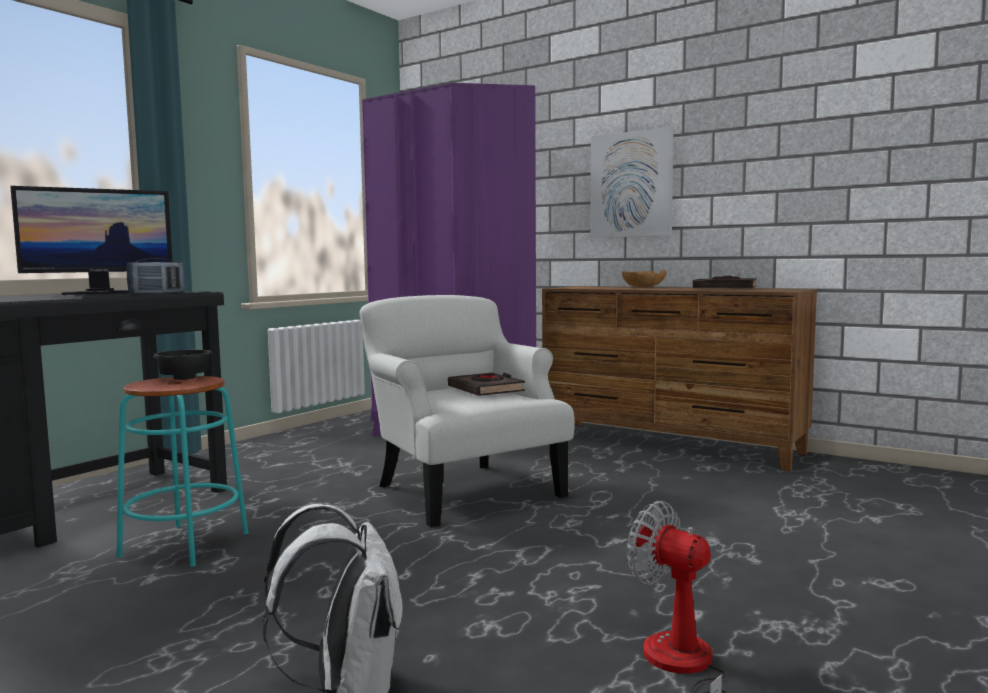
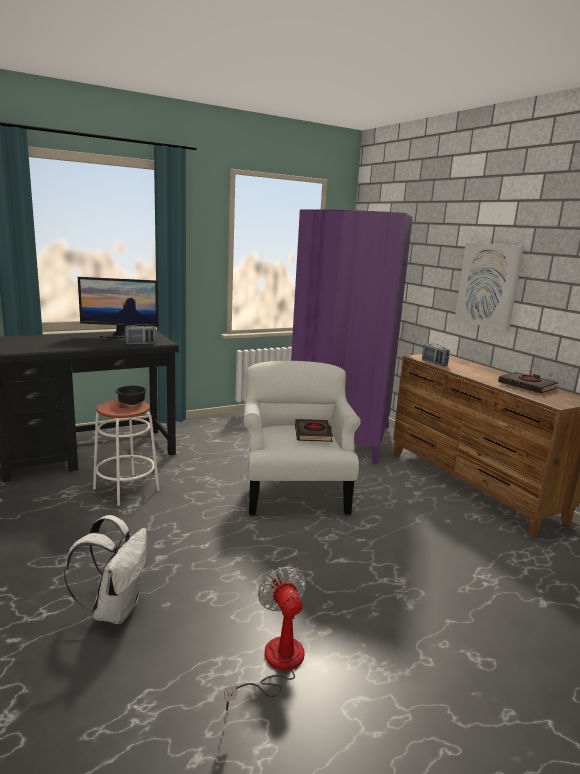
camera: 25 degrees right, 10 degrees up
(185, 544) = (126, 489): turquoise stool -> white stool
(591, 288) = (434, 363): none -> radio
(643, 287) = (477, 367): brown bowl -> none

